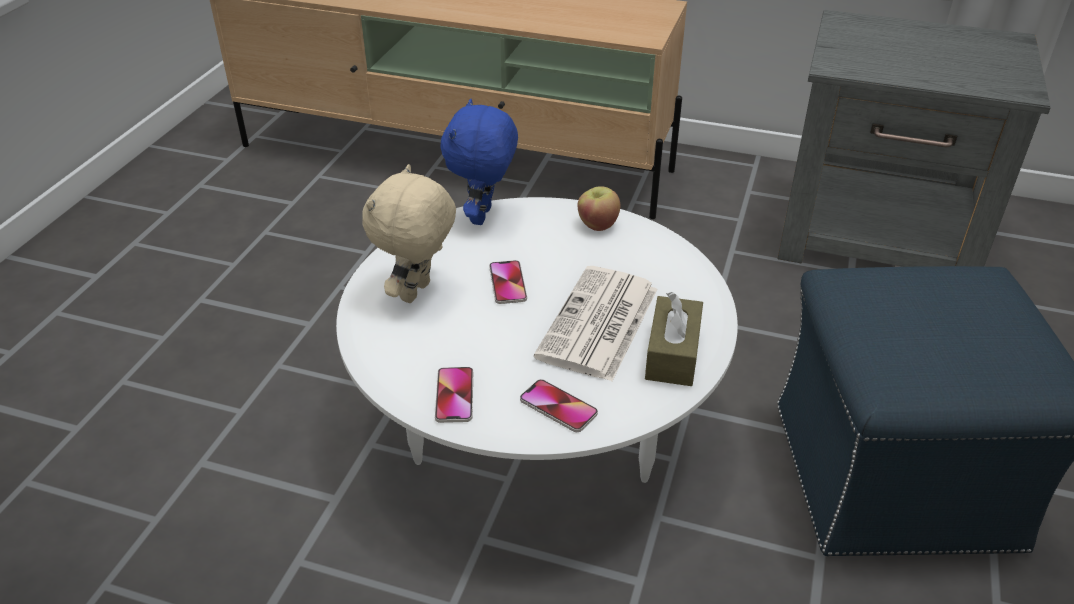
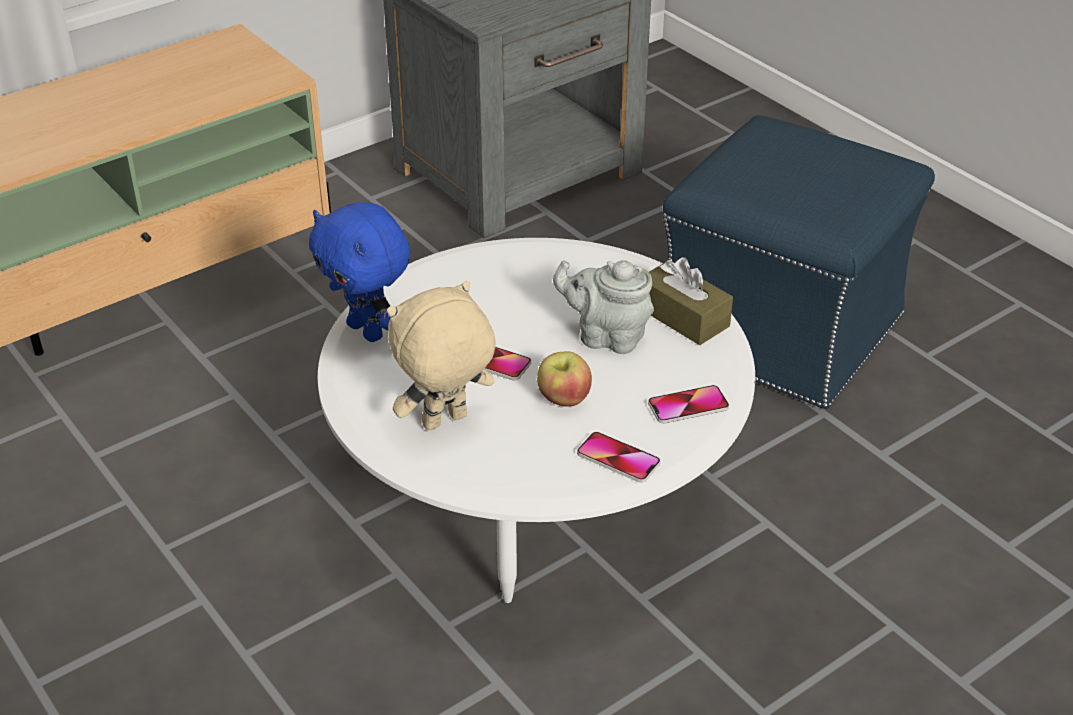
camera: 55 degrees left, 0 degrees up
(417, 293) = (445, 423): beige plush toy -> beige plush toy turned 90 degrees clockwise
(597, 225) = (464, 271): apple -> apple (563, 399)
(599, 324) = (606, 337): newspaper -> grey teapot

